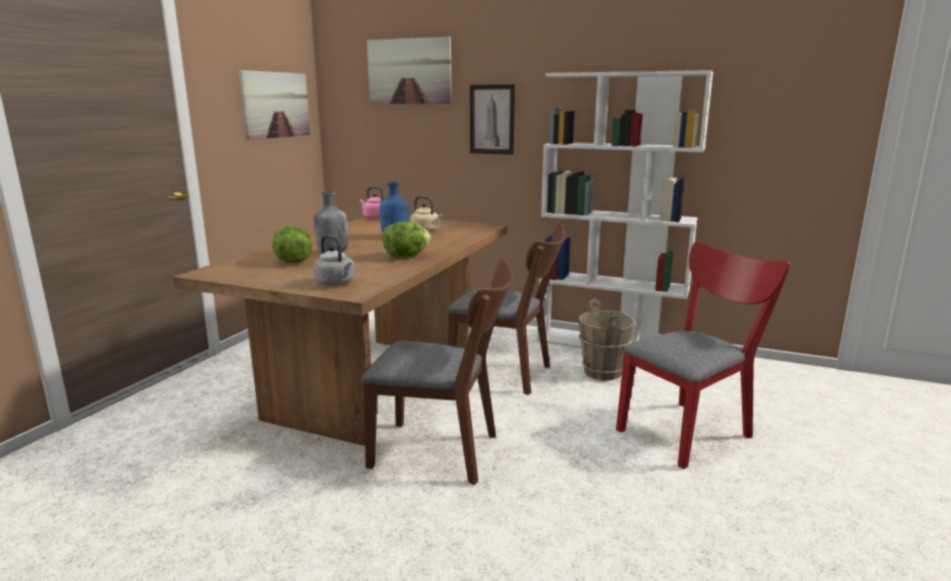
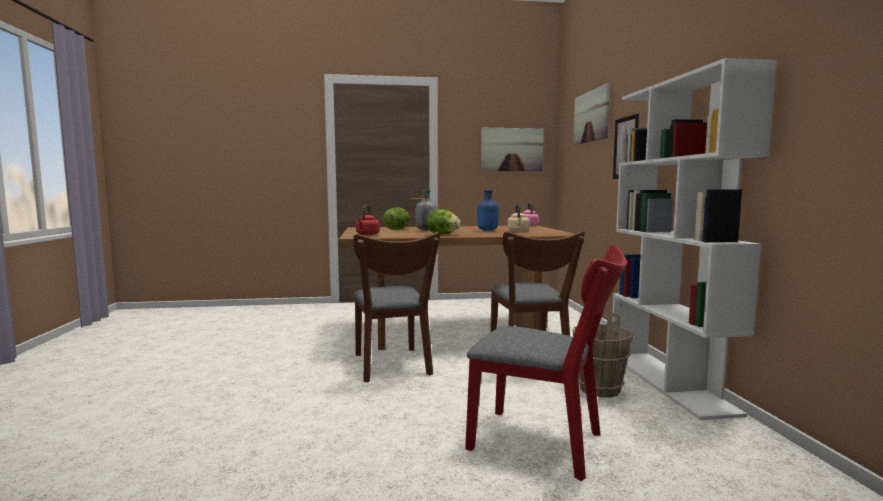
camera: 60 degrees right, 10 degrees down
(336, 283) = (367, 234): grey kettle -> red kettle

